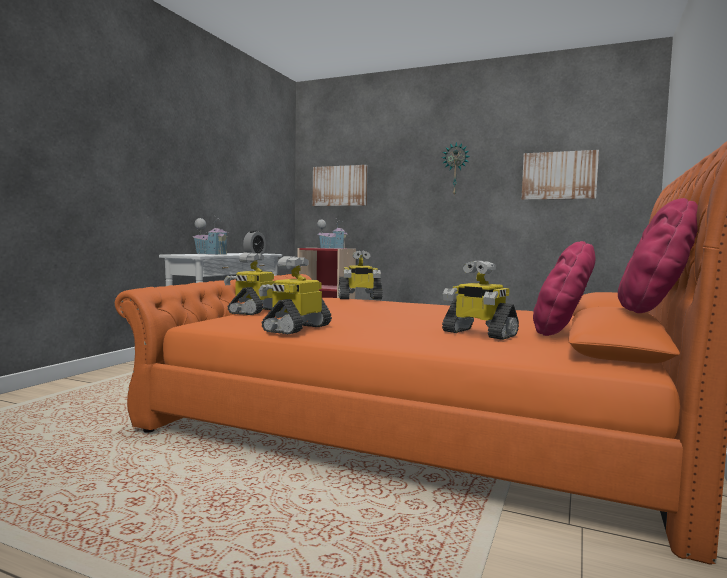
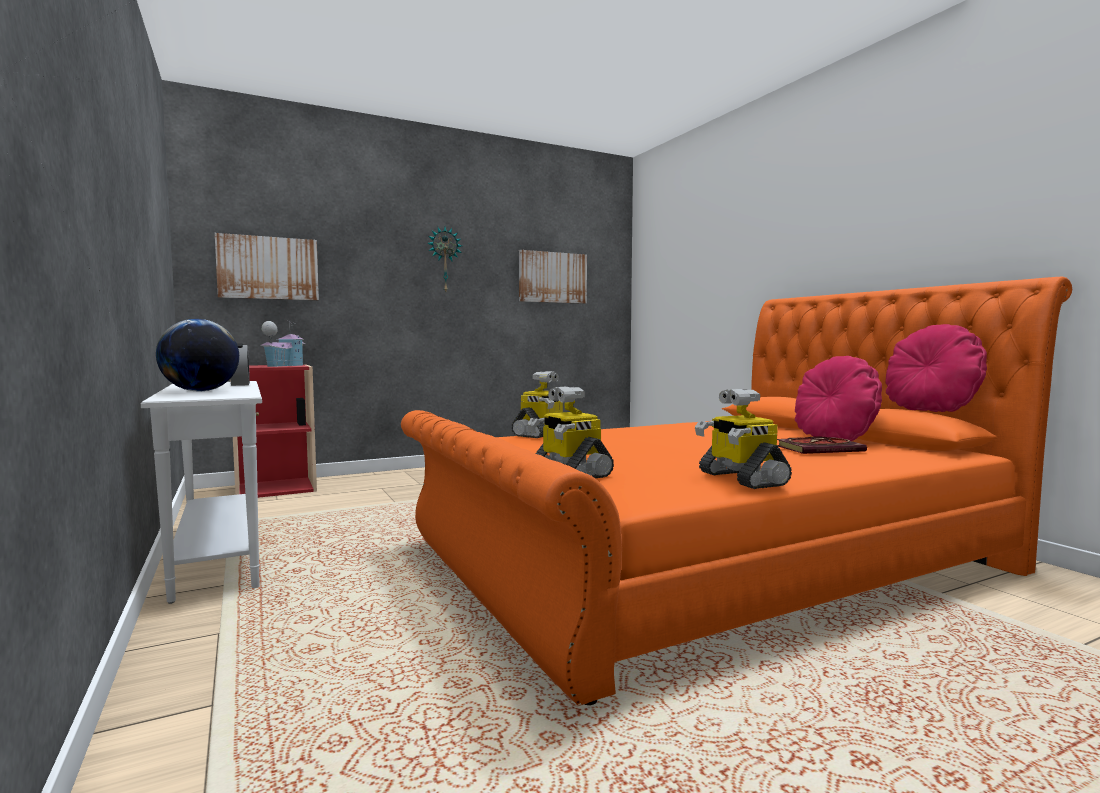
camera: 50 degrees left, 0 degrees up
(211, 254) = (200, 391): toy house -> globe
(478, 333) = (820, 449): toy robot -> book

